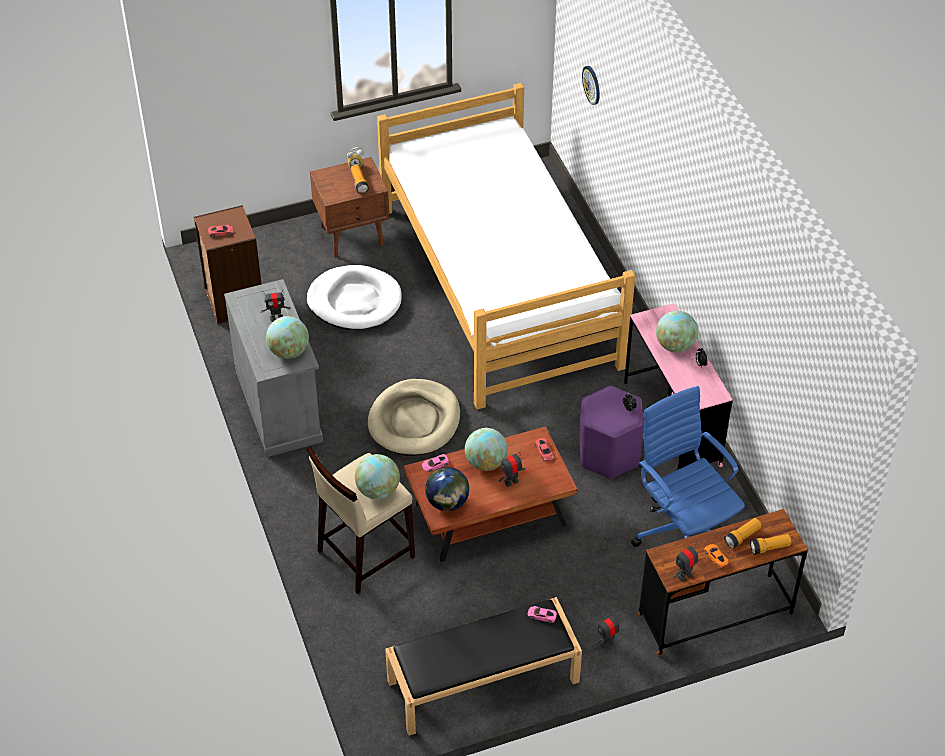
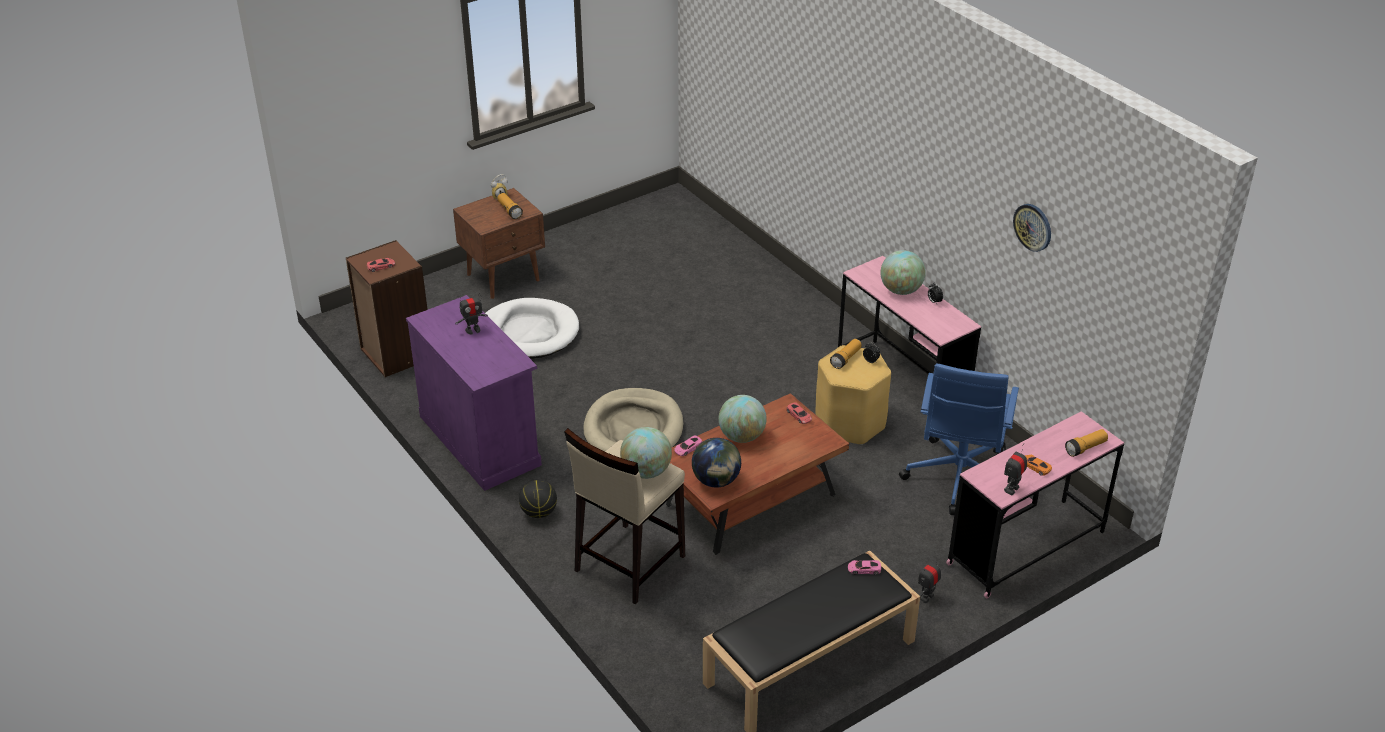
camera: 15 degrees left, 10 degrees down
(279, 405) = (480, 440): grey cabinet -> purple cabinet
(289, 351) = (498, 357): globe -> none
(306, 488) = (539, 512): none -> basketball
(499, 285) = (674, 296): bed -> none
(511, 481) = (776, 449): toy robot -> none
(592, 85) = (737, 69): wall clock -> wall clock (1033, 227)
(608, 454) = (849, 423): purple stool -> yellow stool
(683, 532) = (958, 479): blue office chair -> blue office chair turned 120 degrees counterclockwise
(715, 614) = (1026, 548): brown desk -> pink desk
(742, 537) = (1053, 443): flashlight -> flashlight (846, 359)

